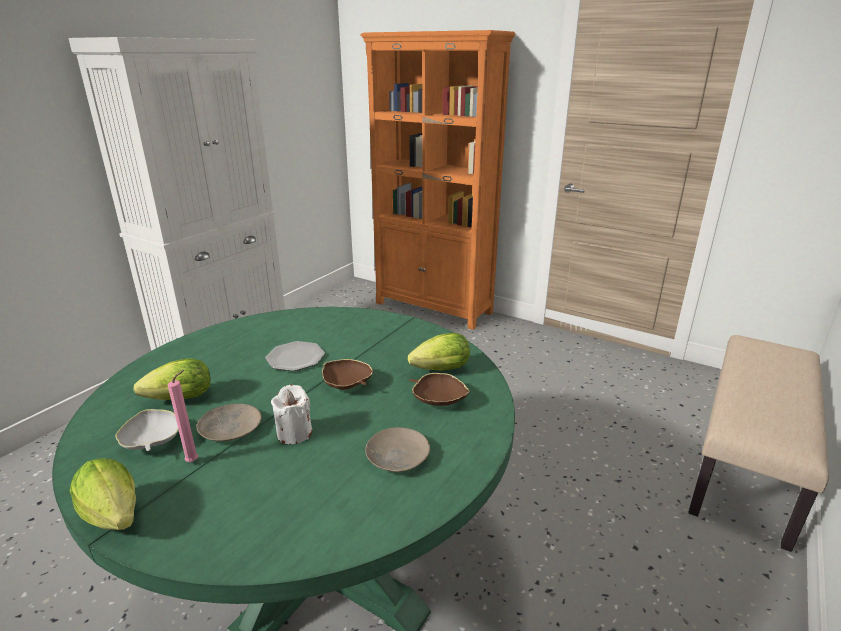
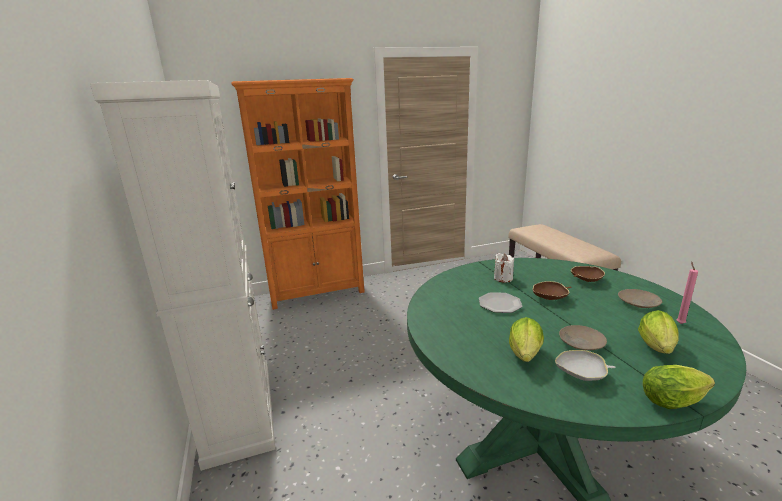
camera: 50 degrees left, 5 degrees down
(194, 461) = (616, 361): pink candle -> pink candle (679, 323)
(294, 433) = (599, 324): white candle -> white candle (503, 278)
(438, 370) = (553, 272): lettuce -> lettuce (657, 348)

